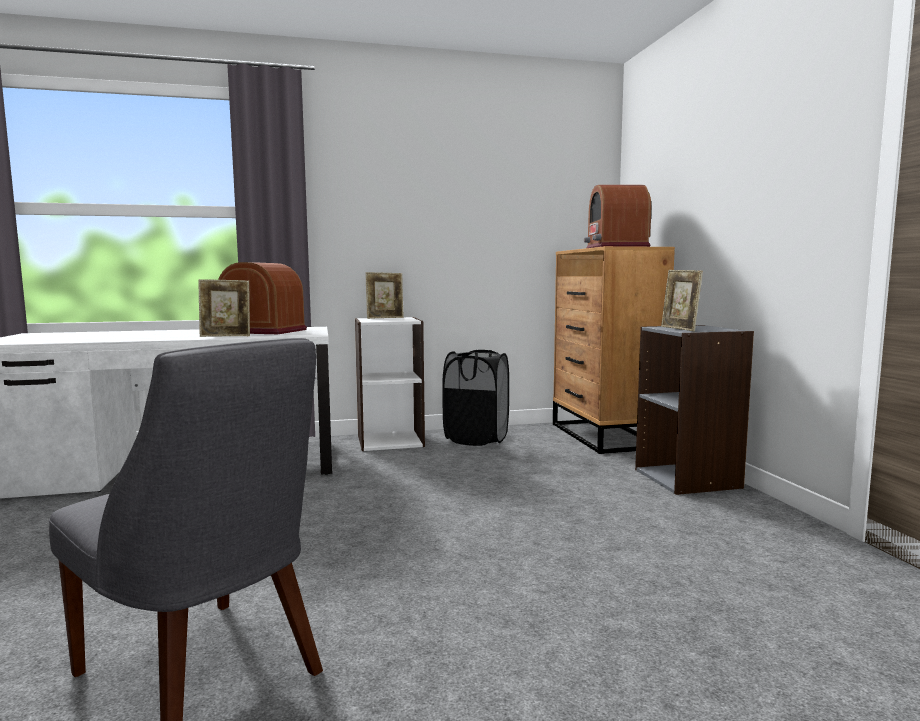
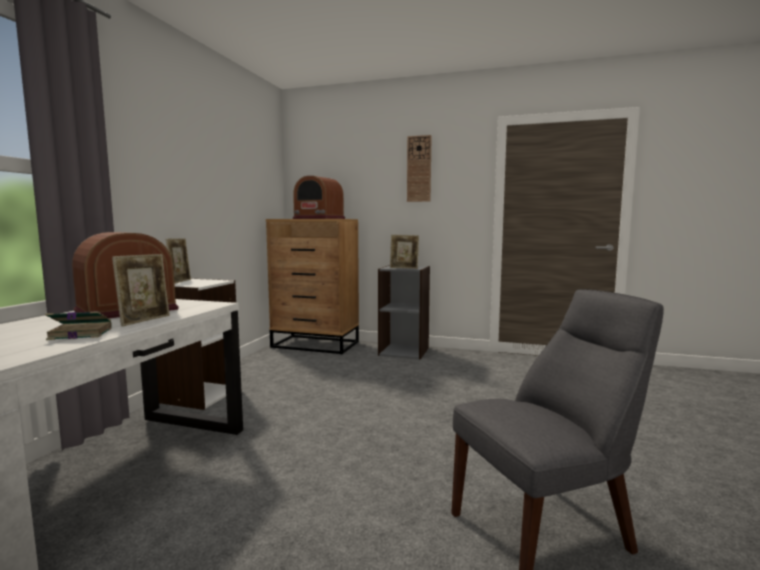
camera: 60 degrees left, 0 degrees up
(173, 336) = (79, 334): none -> book
(476, 438) = (255, 370): black laundry basket -> none
(756, 144) = (419, 169): none -> wall clock

